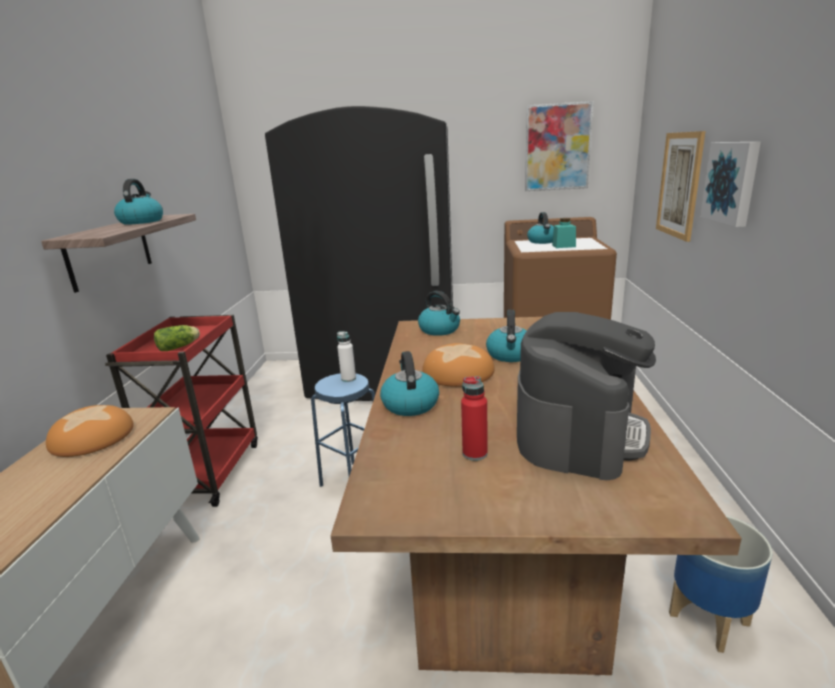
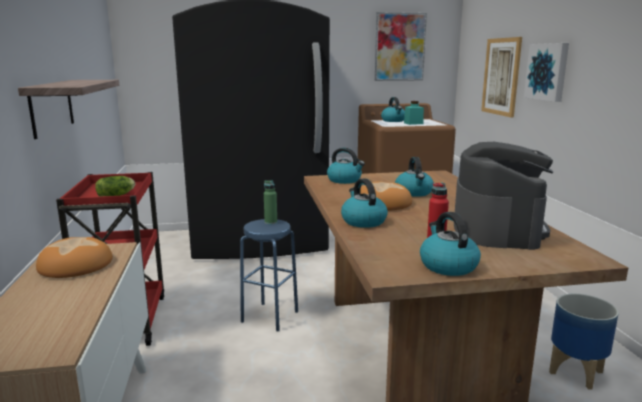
camera: 15 degrees left, 5 degrees down
(141, 221) = (82, 81): kettle -> kettle (447, 265)
(348, 379) = (270, 222): white bottle -> green bottle

